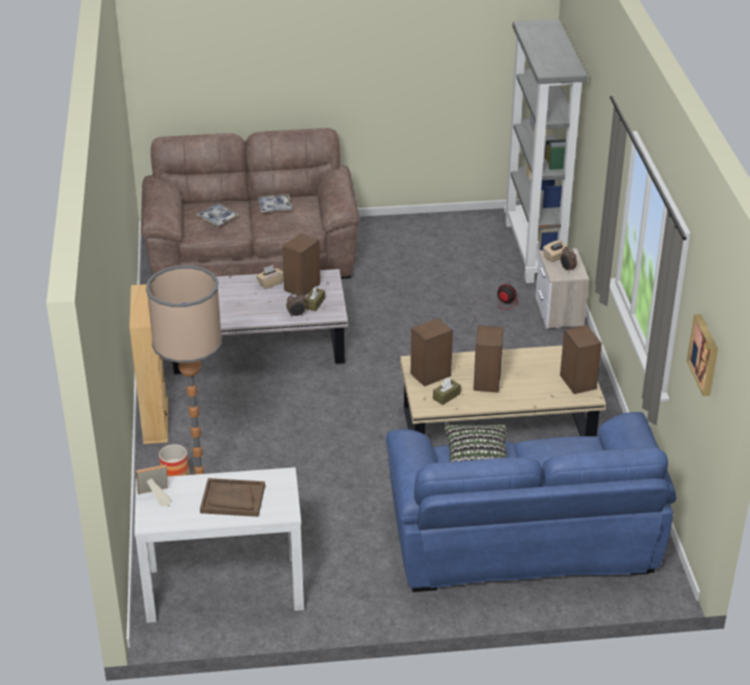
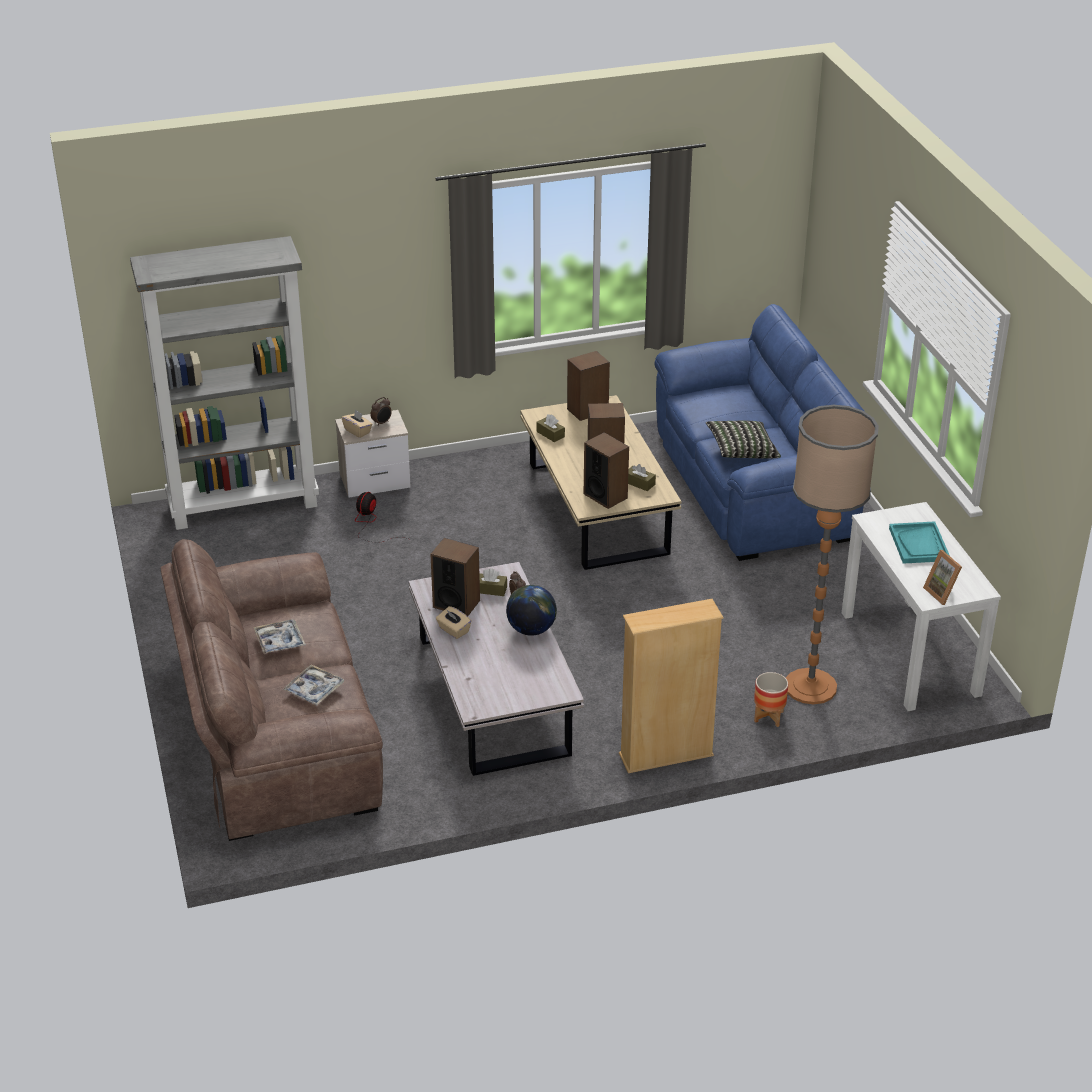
camera: 100 degrees left, 0 degrees up
(232, 499) = (919, 544): brown tray -> turquoise tray
(256, 317) = (531, 630): none -> globe
(538, 356) = (550, 434): none -> brown tissue box
(705, 354) = (742, 215): picture -> none

